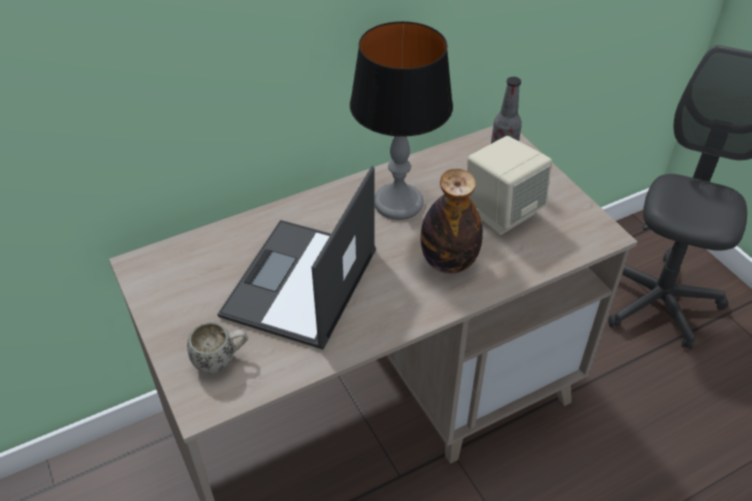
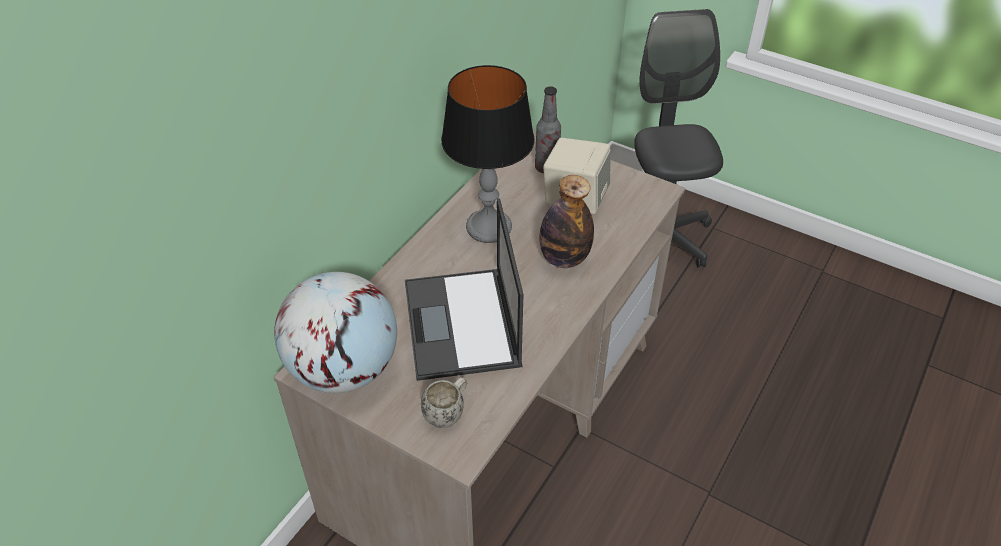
camera: 30 degrees left, 0 degrees up
(168, 278) = (344, 369): none -> globe

